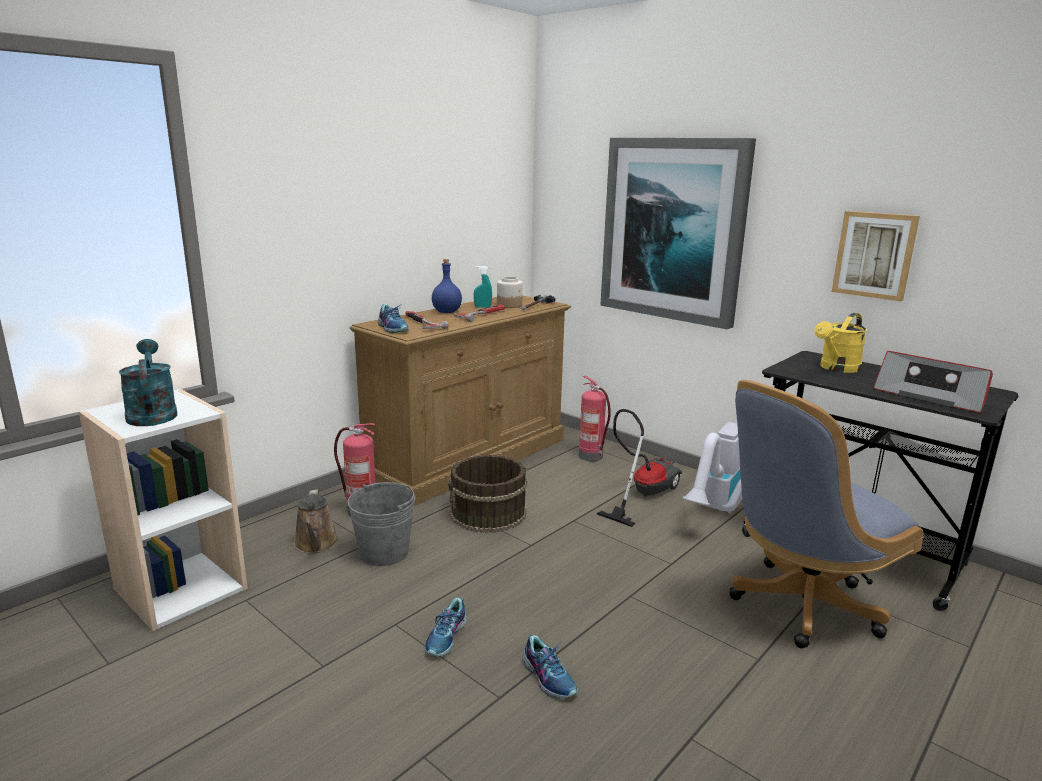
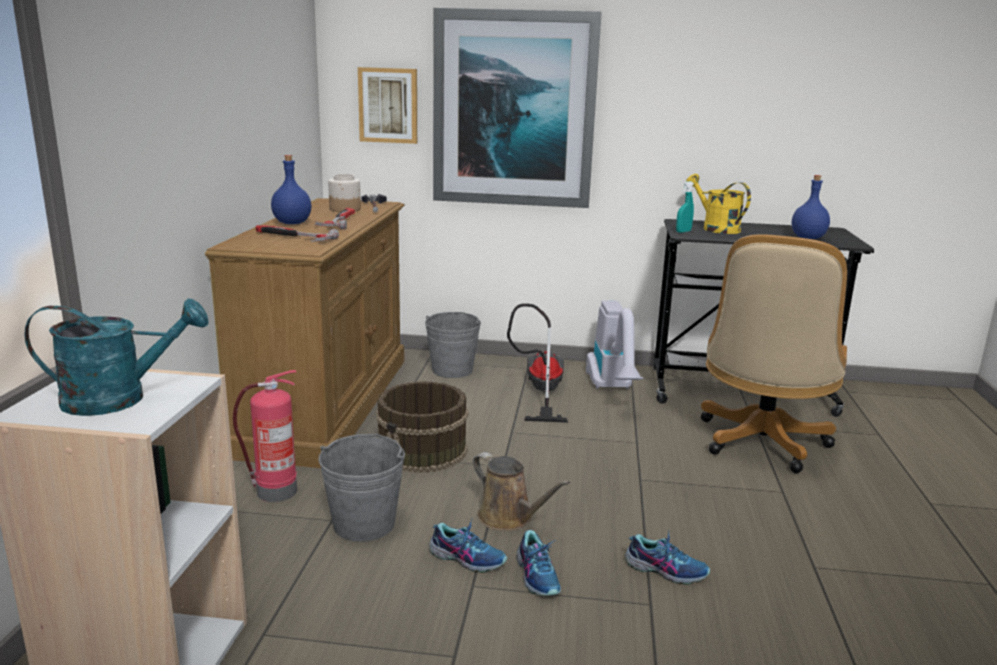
camera: 35 degrees left, 0 degrees up
(152, 413) = (119, 399): turquoise watering can -> turquoise watering can turned 135 degrees clockwise
(316, 544) = (268, 544): brown watering can -> brown watering can (509, 518)
(393, 328) = (273, 246): shoe -> shoe (467, 558)
(482, 307) = (320, 214): turquoise spray bottle -> turquoise spray bottle (683, 231)
(592, 456) = (452, 370): fire extinguisher -> grey bucket
(796, 610) = (761, 447): blue office chair -> beige office chair
(836, 368) = (715, 228): yellow watering can -> yellow watering can turned 135 degrees clockwise
(874, 255) = (721, 122): picture -> picture (388, 105)
(931, 396) = (808, 238): radio -> blue bottle

